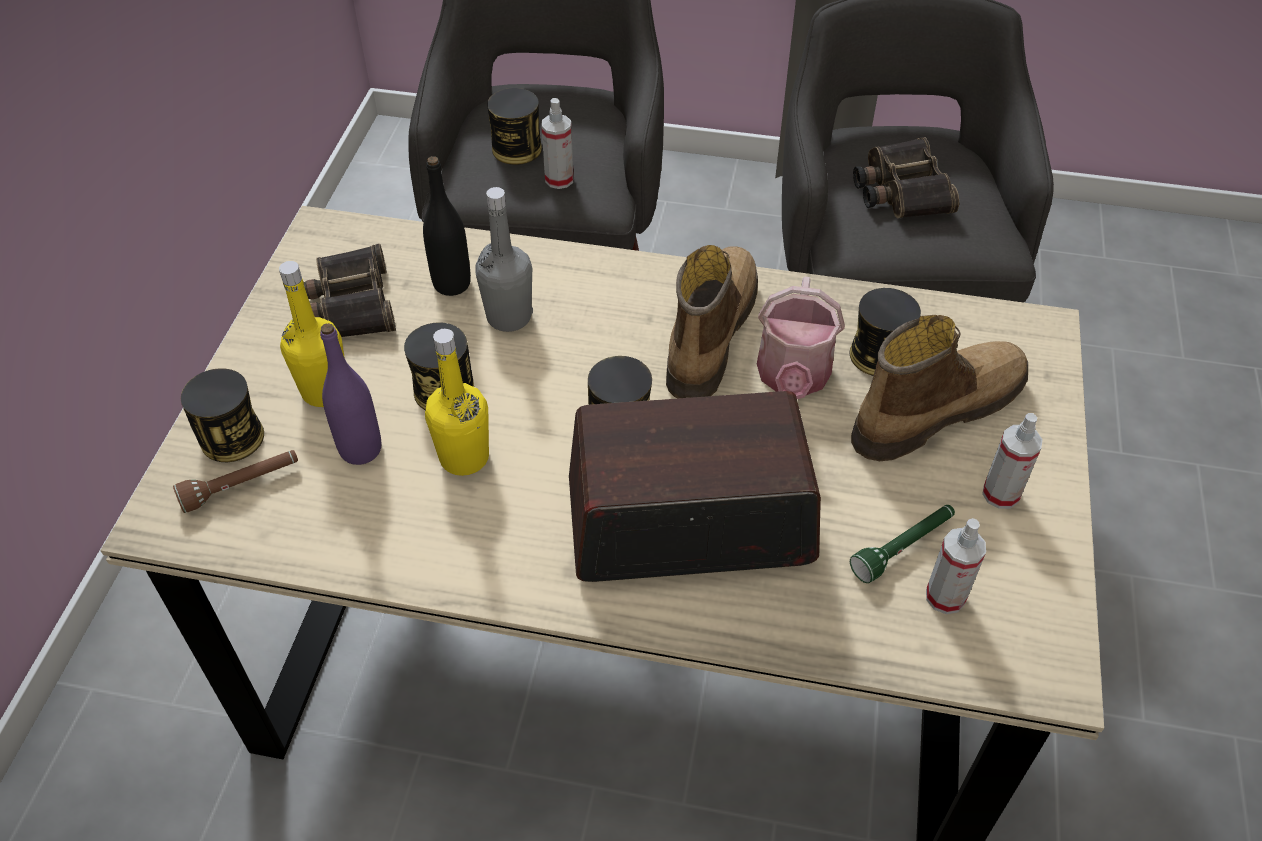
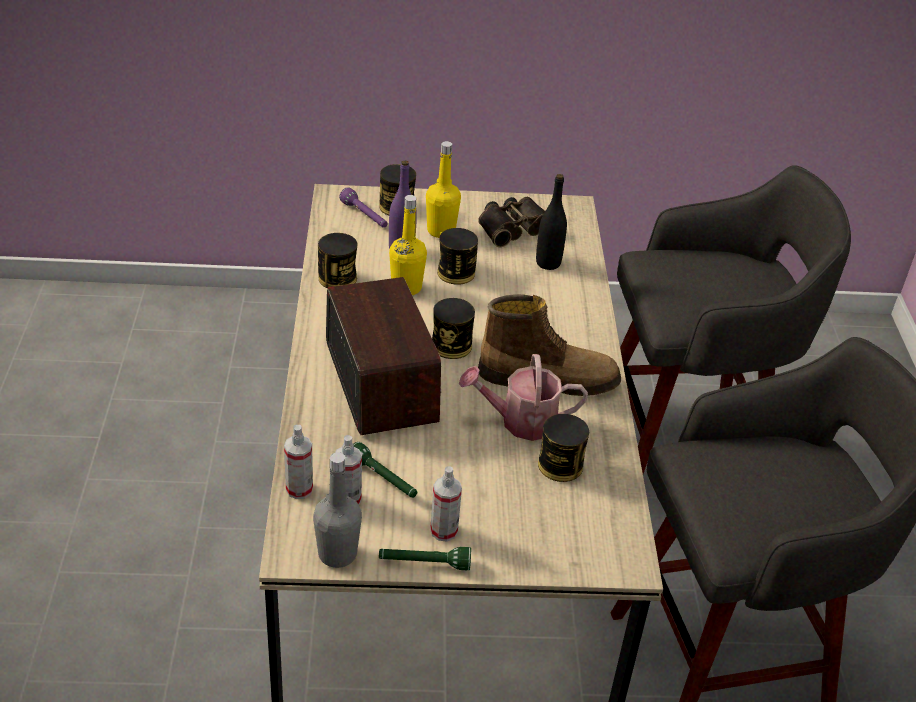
camera: 75 degrees right, 10 degrees down
(242, 486) = (365, 216): brown flashlight -> purple flashlight
(509, 317) = (528, 290): grey bottle -> grey bottle (337, 554)
(517, 149) = (699, 273): can -> can (337, 278)
(559, 179) = (677, 297): spray bottle -> spray bottle (299, 489)
(900, 190) = (765, 478): binoculars -> none
(935, 410) = (515, 496): boot -> none
(1061, 524) = (424, 563): none -> green flashlight

